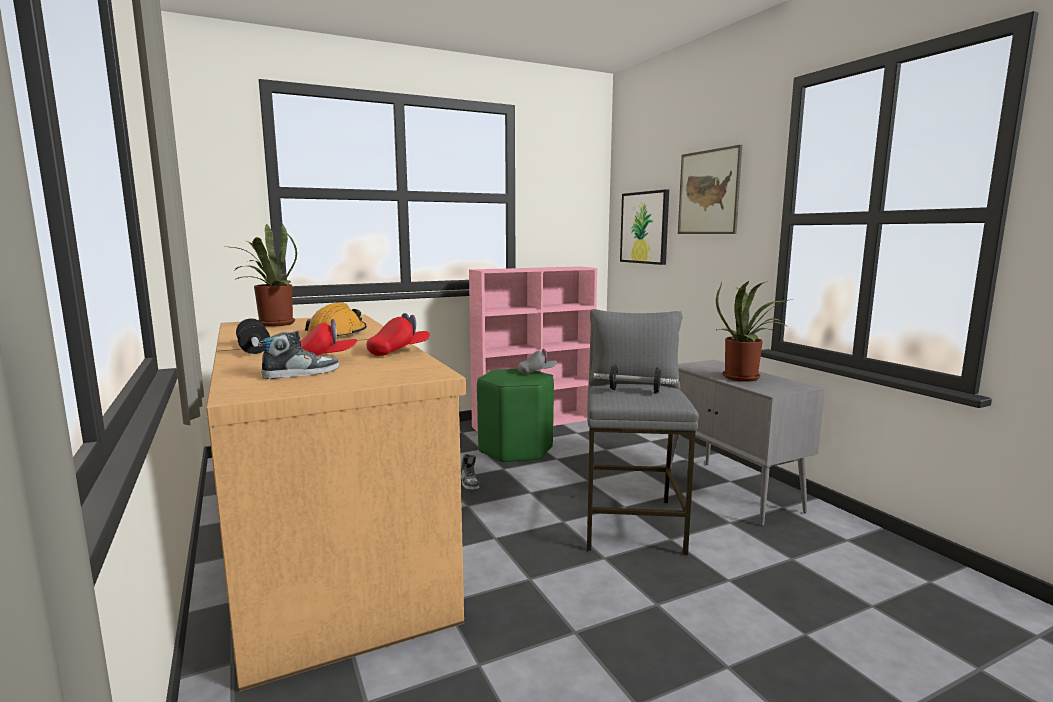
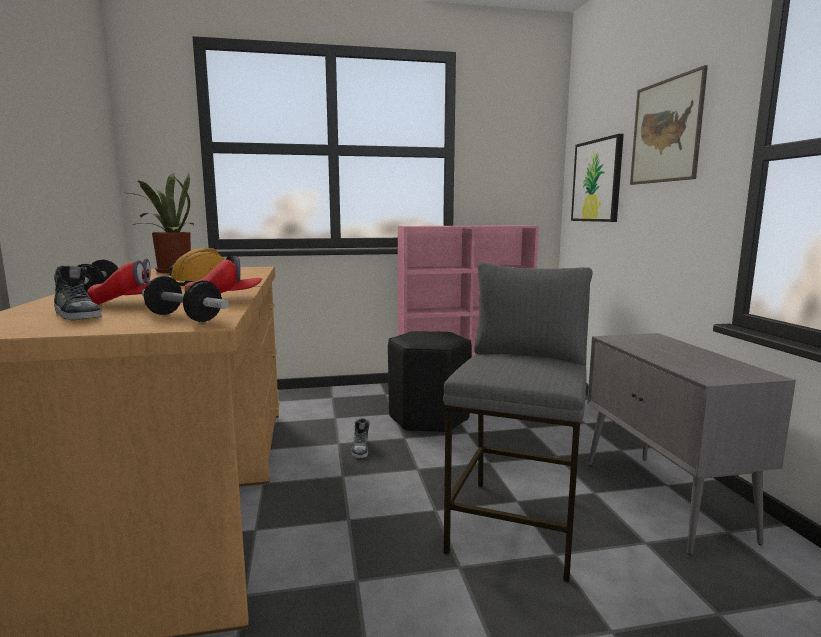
camera: 15 degrees right, 0 degrees up
(301, 373) = (77, 315): shoe -> shoe turned 60 degrees clockwise
(515, 450) = (429, 418): green stool -> black stool
(537, 372) = (454, 336): grey cap -> none
(634, 391) = (515, 364): dumbbell -> dumbbell (184, 318)
(745, 378) = (684, 358): potted plant -> none

